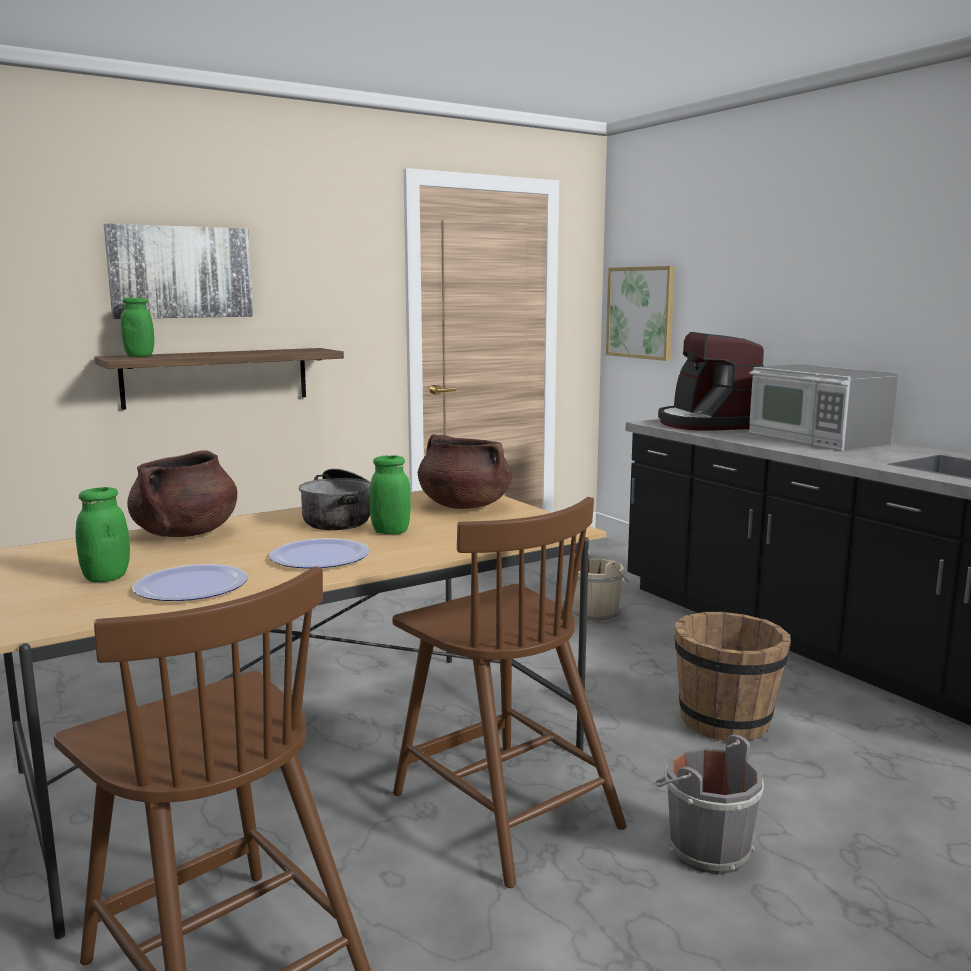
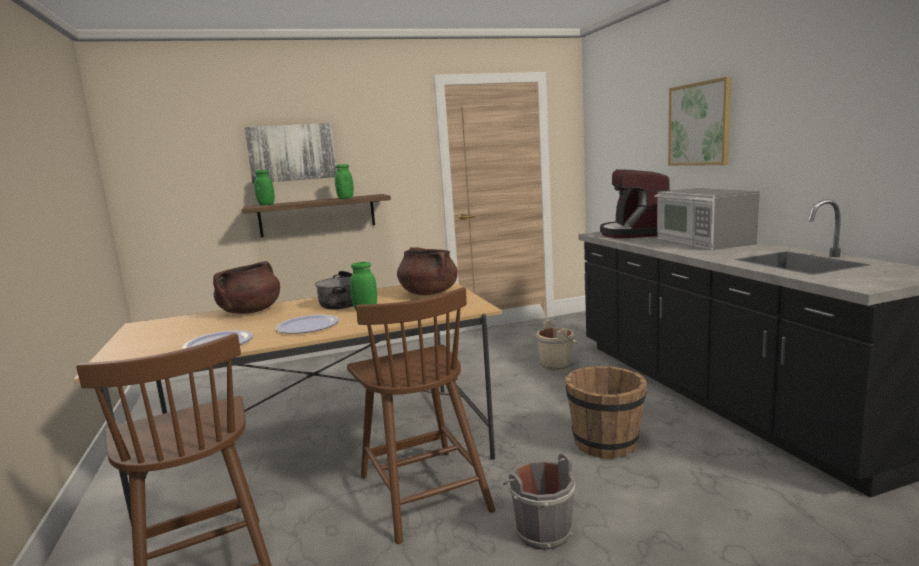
camera: 15 degrees right, 0 degrees up
(106, 577) = (181, 338): green jar -> green jar (345, 198)
(641, 312) = (605, 157): picture -> picture (699, 124)

